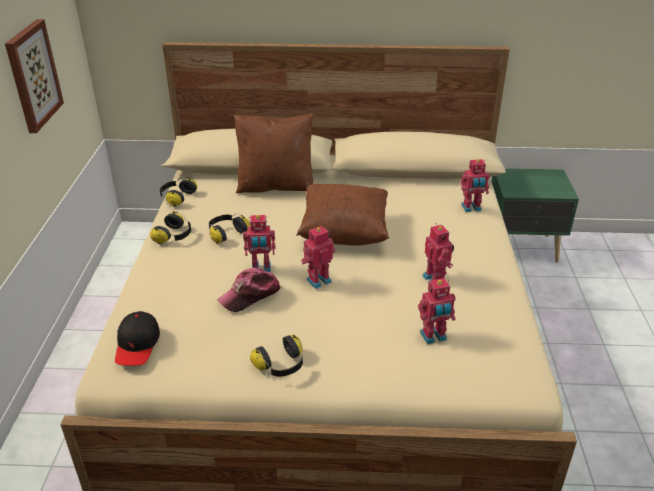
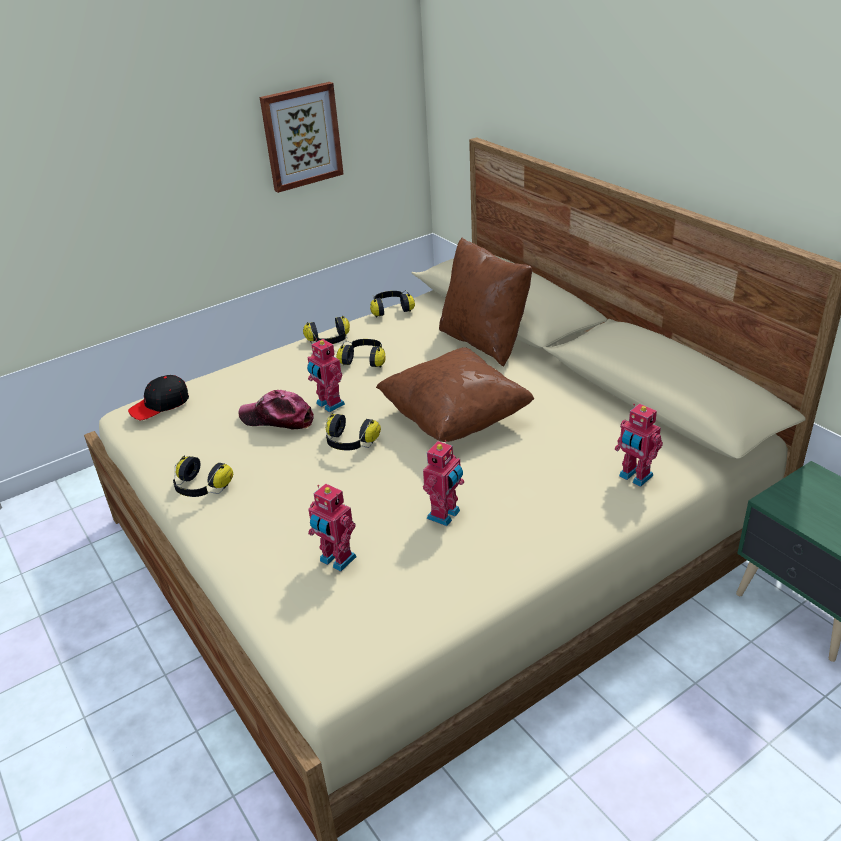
camera: 55 degrees right, 0 degrees up
(318, 280) = (349, 443): toy robot -> headphones

